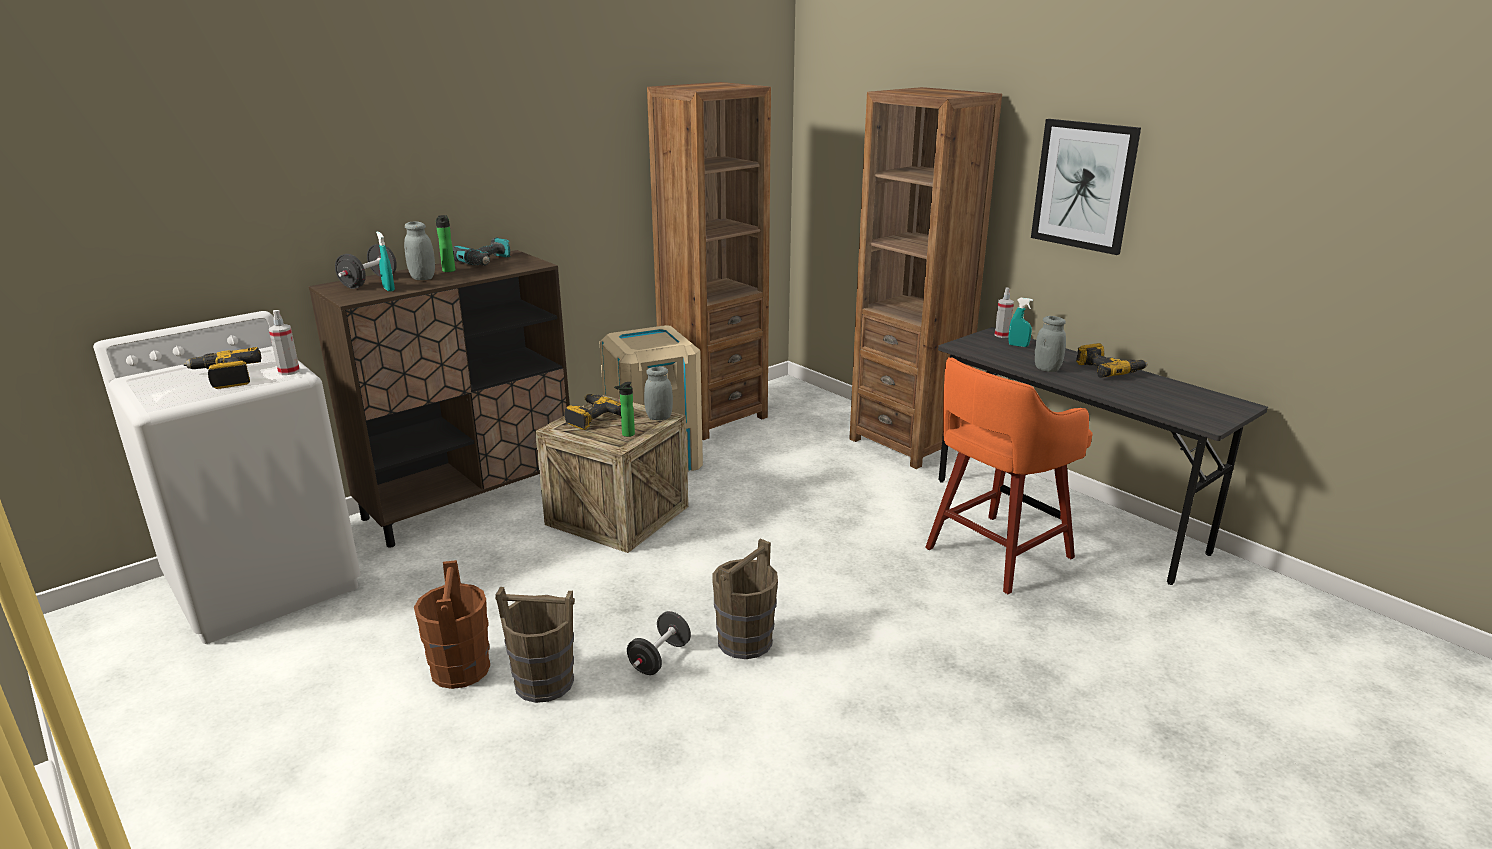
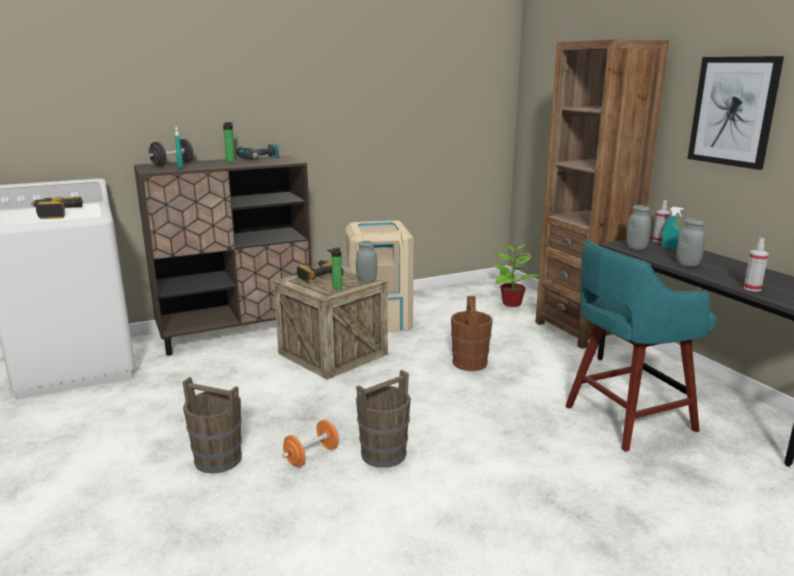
camera: 15 degrees right, 5 degrees down
(289, 371) = (94, 213): spray bottle -> spray bottle (752, 288)
(423, 278) = (209, 164): grey jar -> grey jar (636, 248)
(460, 669) = (166, 440): brown bucket -> brown bucket (470, 363)
(659, 658) = (311, 456): black dumbbell -> orange dumbbell
(713, 417) = (436, 298): brown bookcase -> none
(810, 415) = (511, 303): none -> potted plant
(995, 554) = (626, 419): orange stool -> turquoise stool
(1108, 370) = (745, 269): power drill -> none

